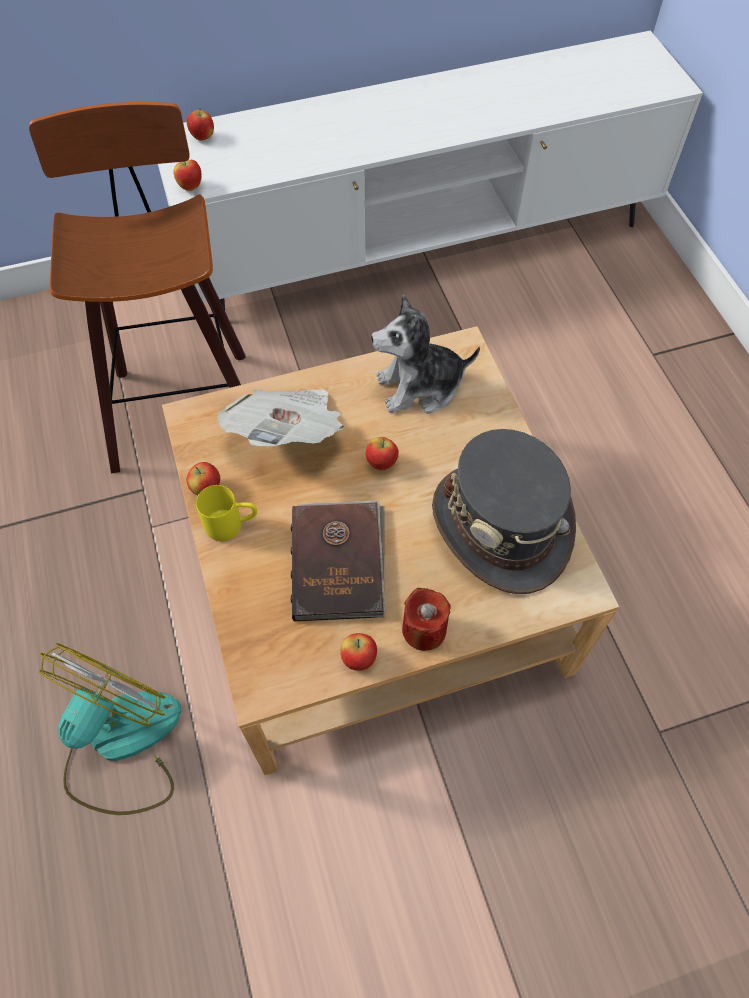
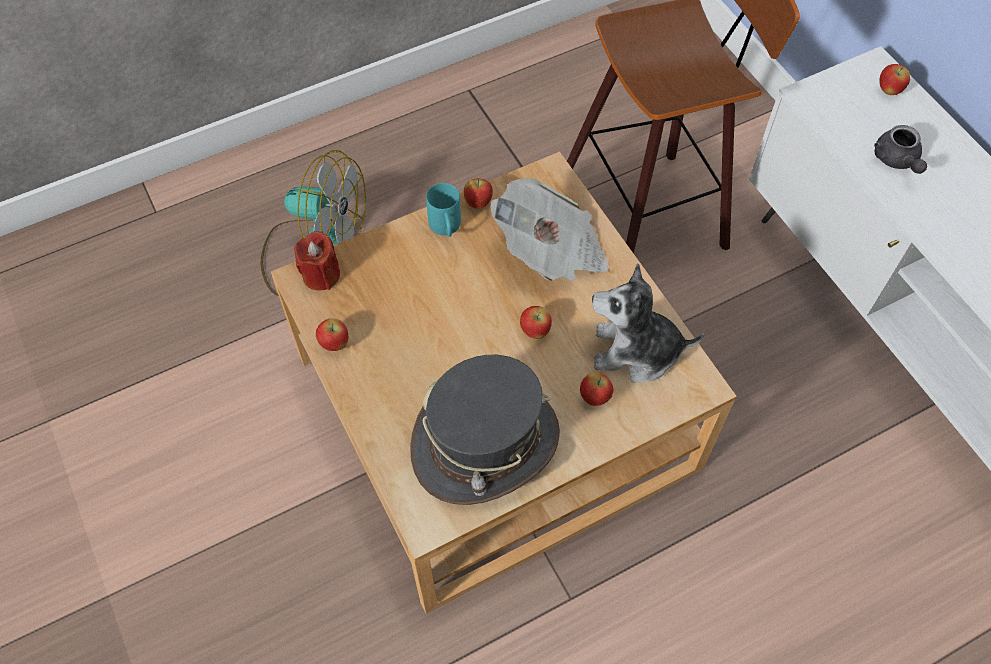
camera: 80 degrees right, 0 degrees up
(190, 187) = (811, 97): apple -> apple (594, 397)
(232, 525) = (446, 229): yellow mug -> turquoise mug
(281, 153) = (896, 160): none -> grey teapot
(339, 562) = (423, 314): brown book -> none
(420, 387) = (636, 351): plush toy -> plush toy turned 60 degrees counterclockwise
(424, 629) = (367, 389): red candle -> red candle (321, 275)

